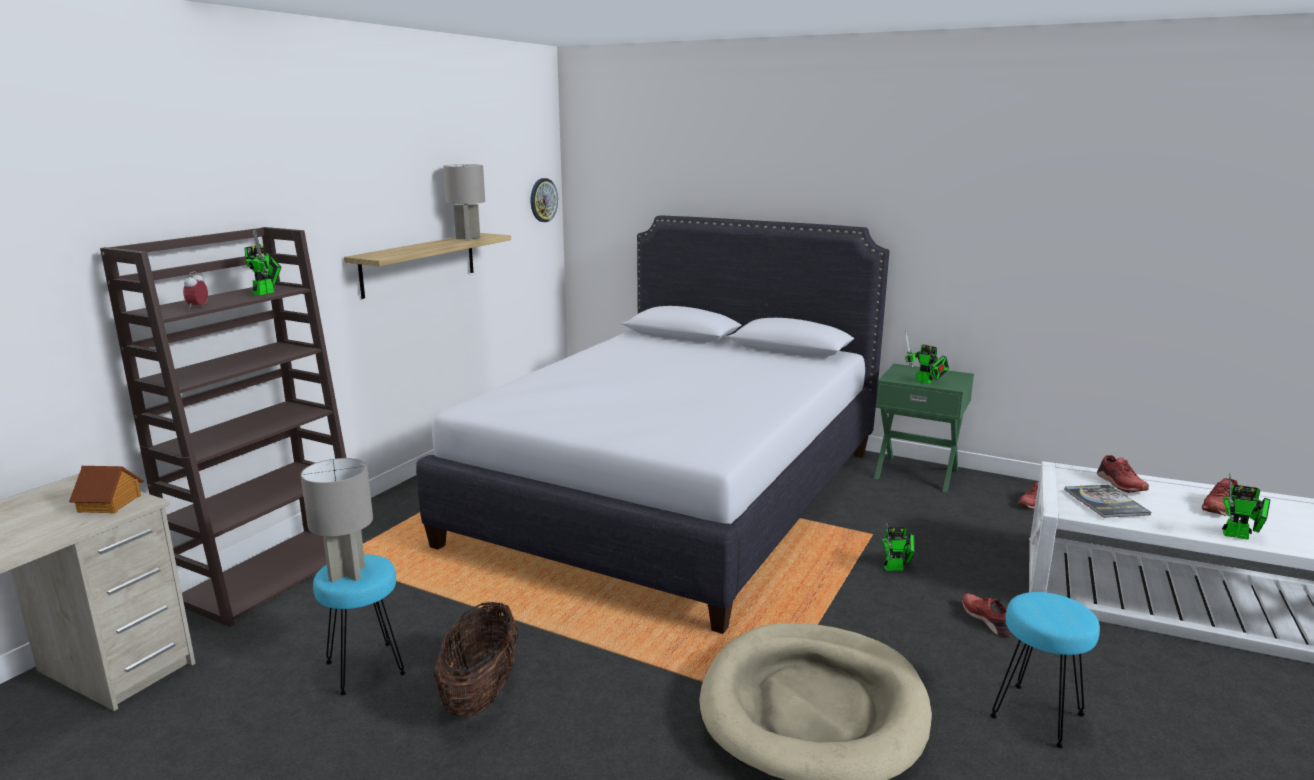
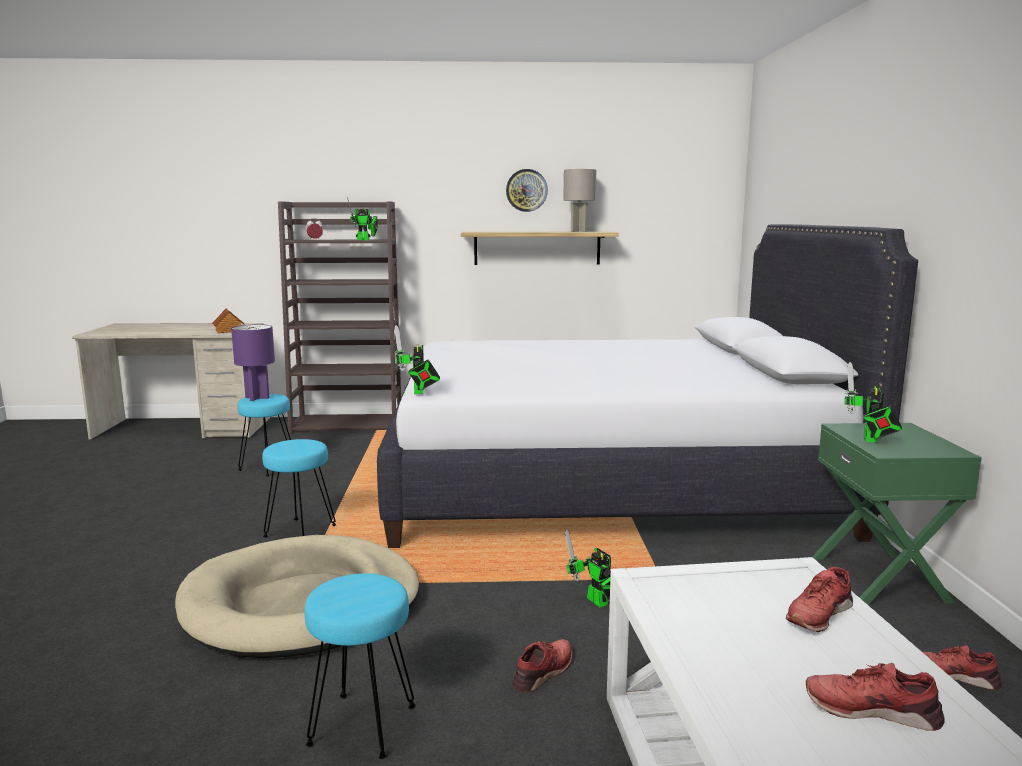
camera: 60 degrees right, 5 degrees down
(346, 574) = (257, 397): grey table lamp -> purple table lamp
(481, 693) = (260, 498): basket -> none
(543, 200) = (709, 211): wall clock -> wall clock (526, 190)
(628, 680) = (301, 532): none -> turquoise stool
(1105, 502) = (718, 605): book -> none
(1240, 536) = (742, 724): toy robot -> toy robot (418, 392)

